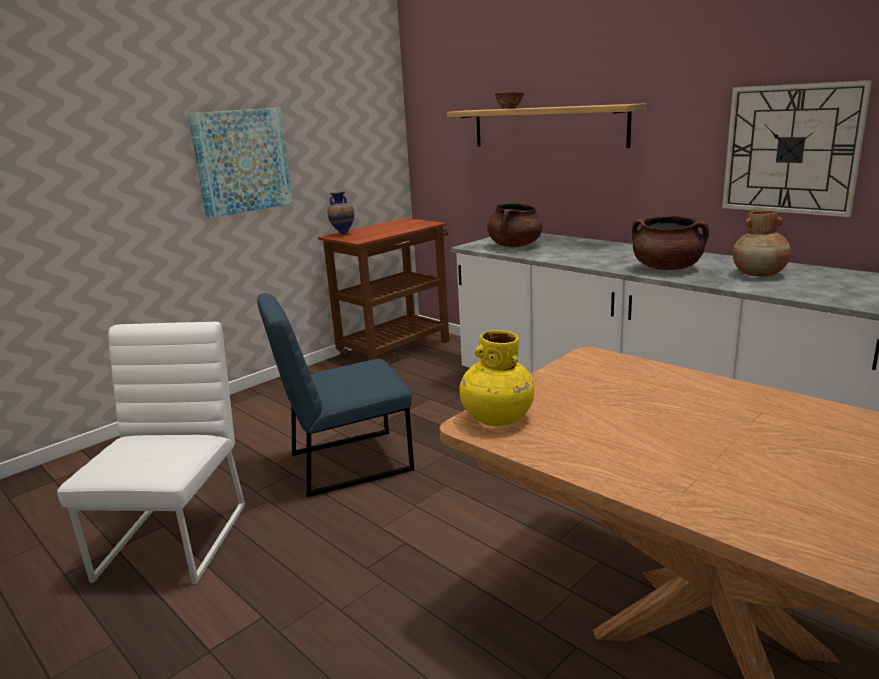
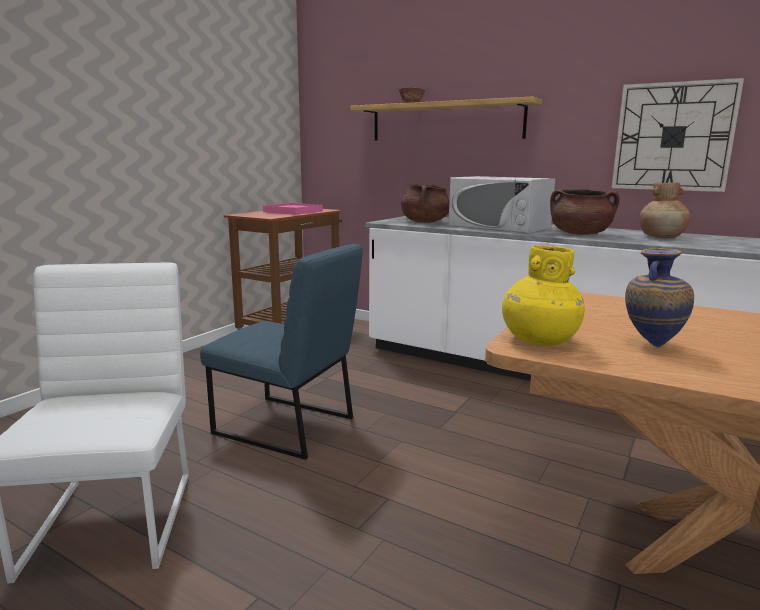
camera: 15 degrees left, 5 degrees down
(242, 161) = (155, 129): picture -> none
(343, 234) = (248, 213): vase -> vase (651, 344)
(346, 462) = (287, 426): blue chair -> blue chair turned 120 degrees counterclockwise
(391, 228) = (293, 211): none -> pink tray
(589, 254) = (499, 226): none -> white microwave

